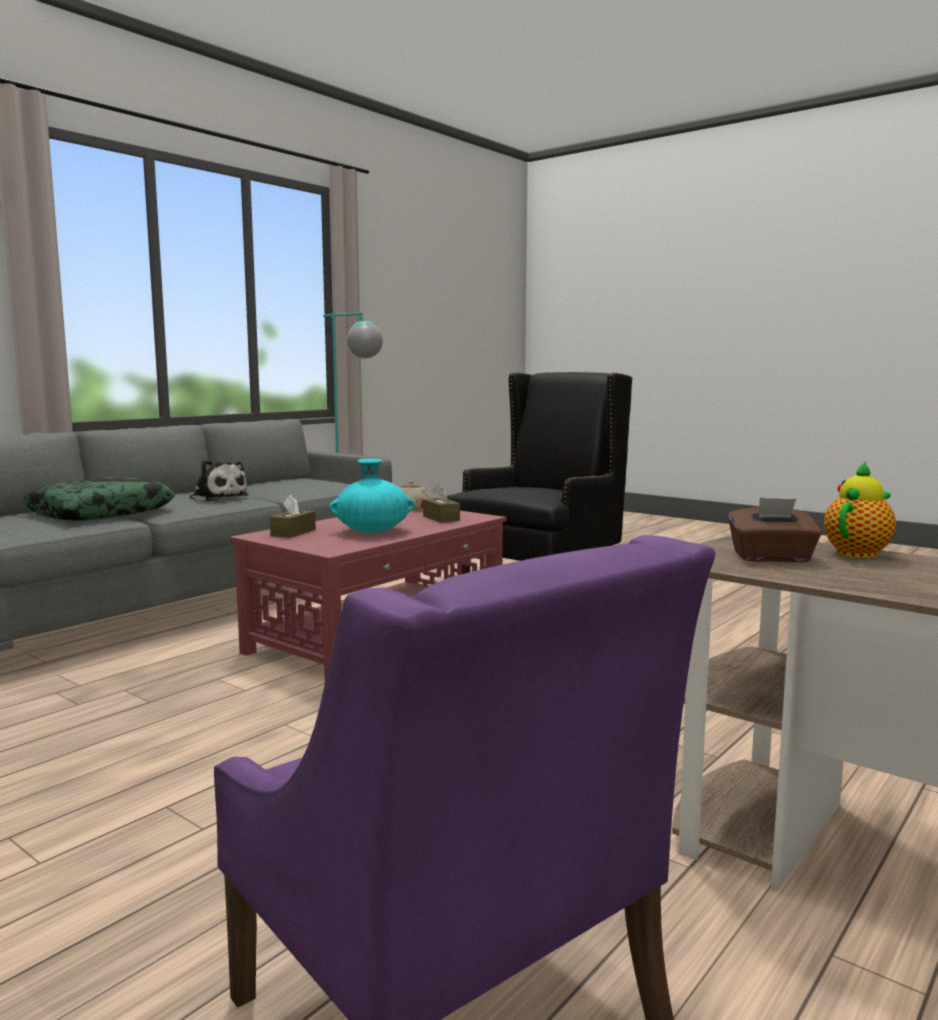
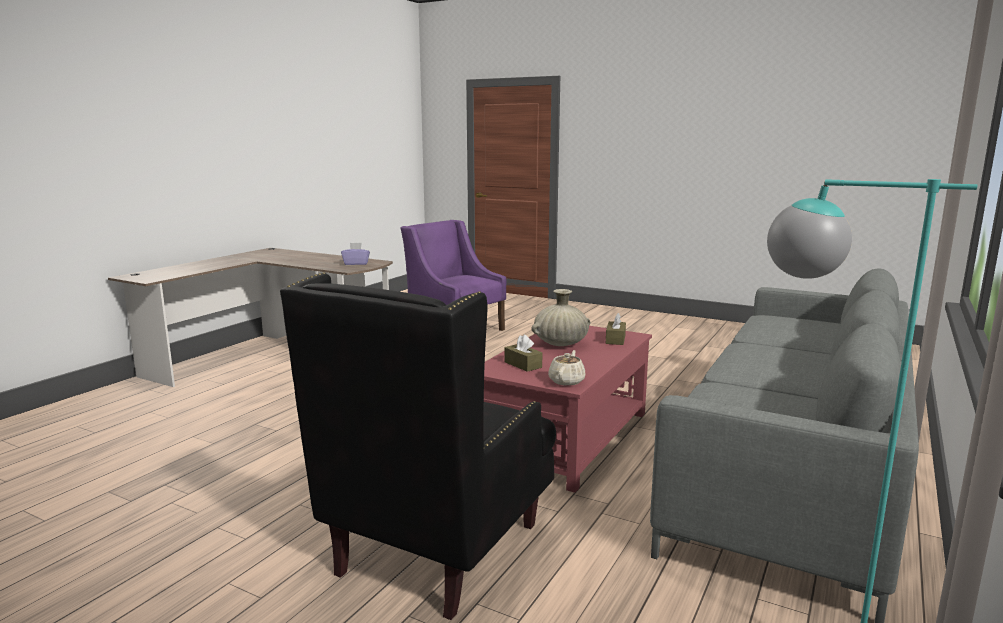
camera: 170 degrees right, 5 degrees up
(101, 513) = (790, 339): pillow -> none
(217, 498) = (764, 366): plush toy -> none
(372, 531) = (560, 344): turquoise vase -> beige vase
(772, 558) = (356, 263): brown tissue box -> purple tissue box
(859, 553) = (321, 266): teapot -> none

